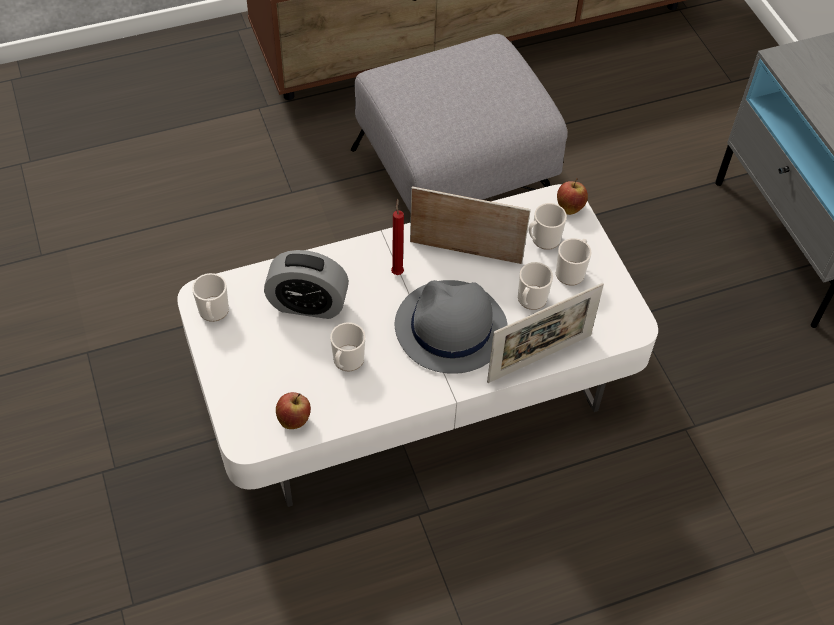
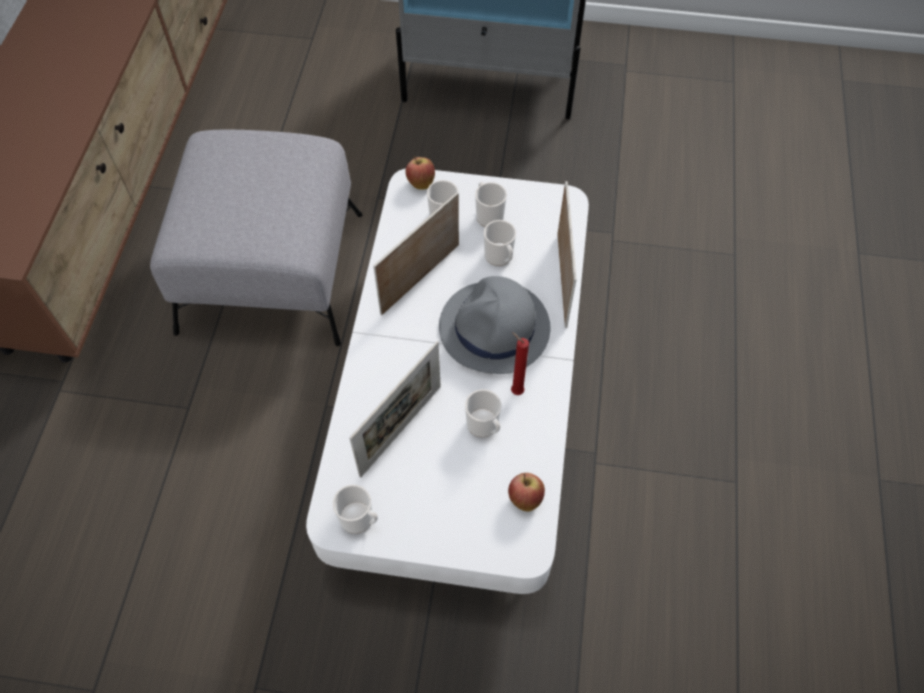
camera: 60 degrees left, 5 degrees up
(308, 304) = (401, 430): alarm clock -> picture frame
(397, 271) = (408, 340): red candle -> red candle (515, 391)

